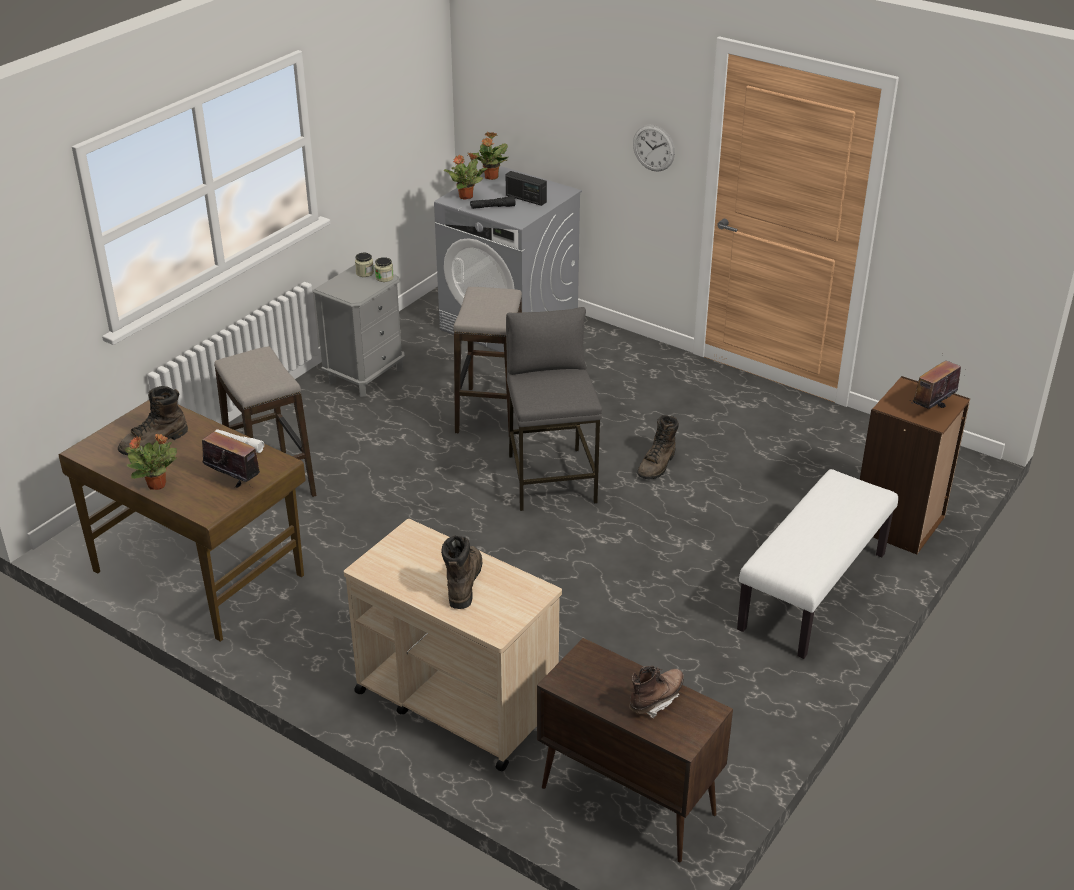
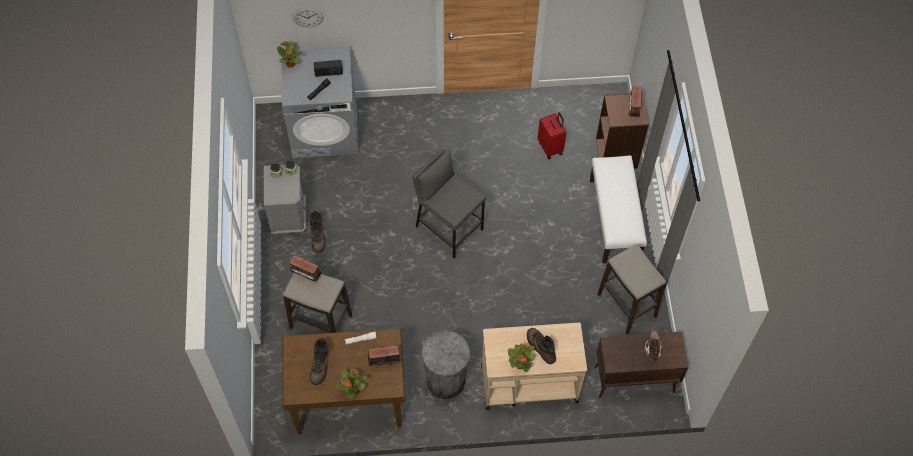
camera: 40 degrees left, 25 degrees up
(262, 358) = (306, 276): none -> radio
(343, 628) = (445, 381): none -> grey trash can
(466, 196) = (295, 90): potted plant -> potted plant (520, 364)
(490, 413) = (378, 203): stool -> stool (626, 306)
(653, 148) = (397, 14): wall clock -> wall clock (308, 17)
(657, 465) = (488, 186): brown boot -> brown boot (318, 237)
(797, 471) = (551, 147): none -> red suitcase

